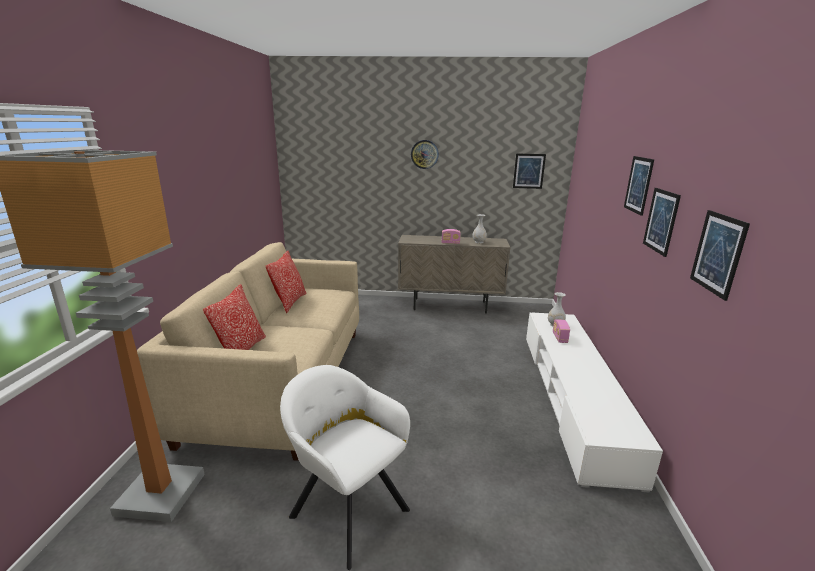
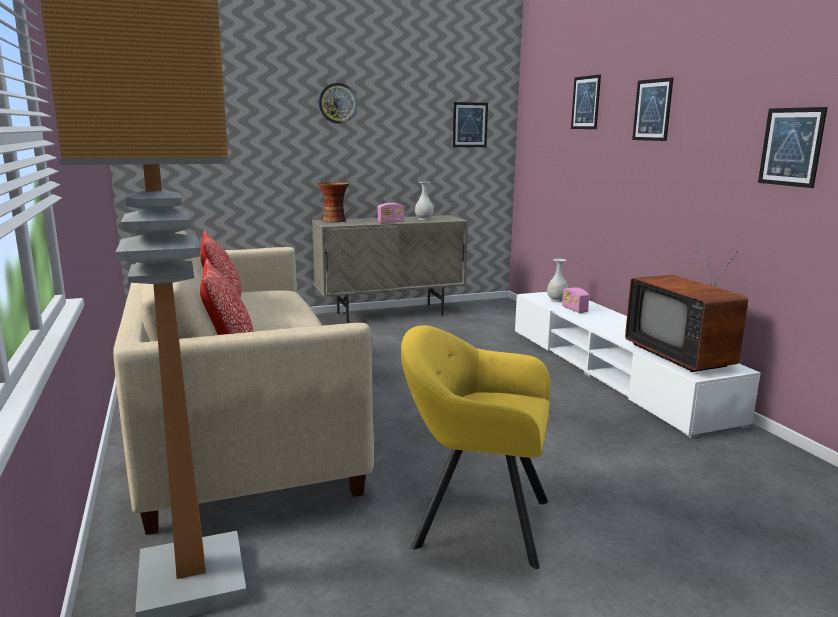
camera: 25 degrees left, 5 degrees down
(346, 508) = (475, 520): white armchair -> yellow armchair
(414, 237) = (334, 221): none -> vase
(605, 411) = (683, 356): none -> television
(661, 221) = (698, 138): picture -> picture (585, 102)

